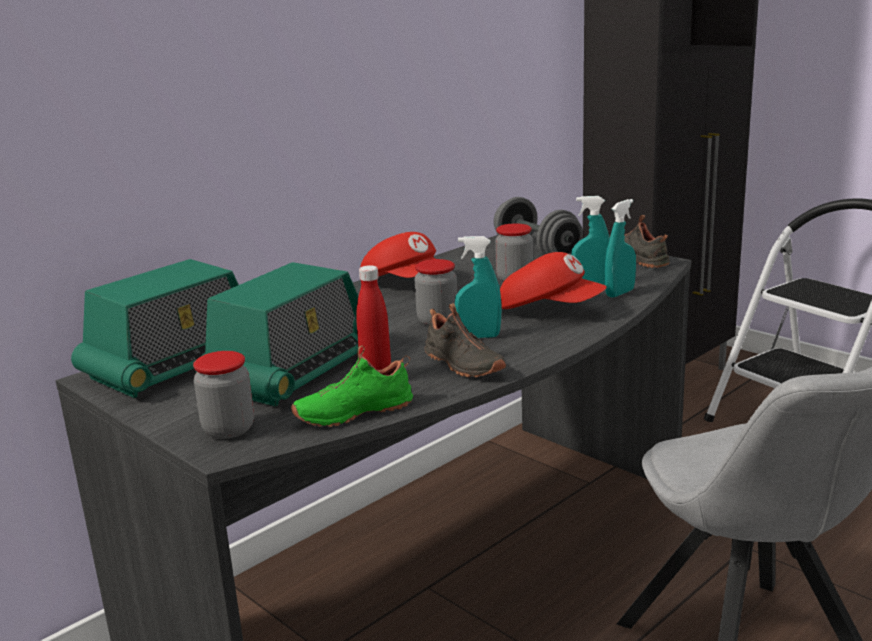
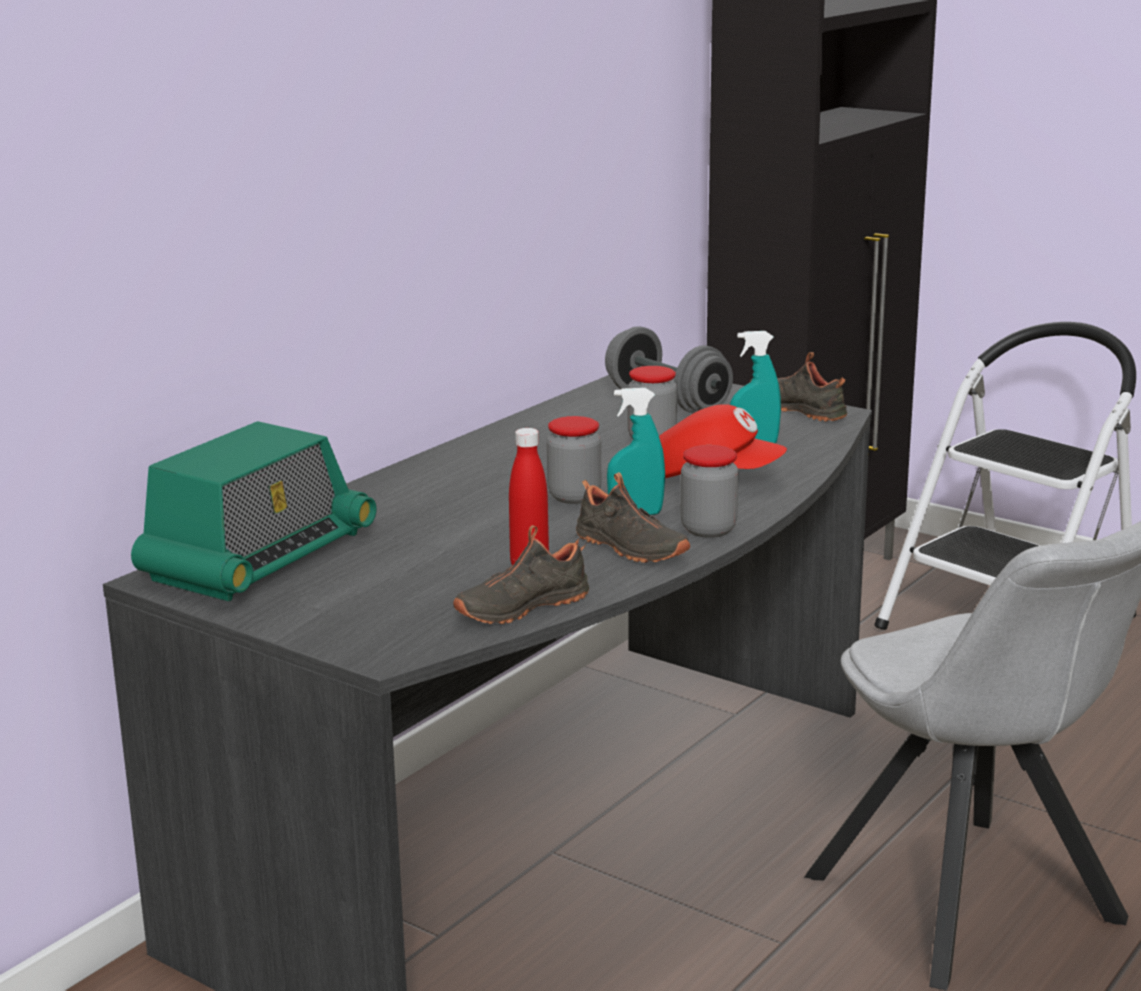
camera: 10 degrees left, 0 degrees up
(228, 429) = (377, 632): jar -> jar (708, 529)
(297, 369) = (421, 560): radio -> none
(353, 411) = (520, 606): green shoe -> black shoe
(405, 283) = (508, 448): red cap -> none
(619, 293) = (794, 455): turquoise spray bottle -> none

